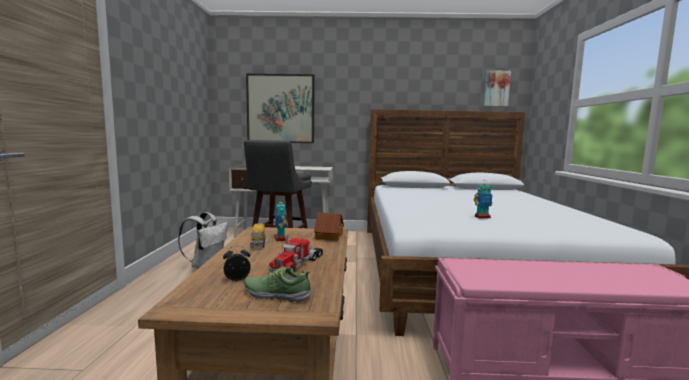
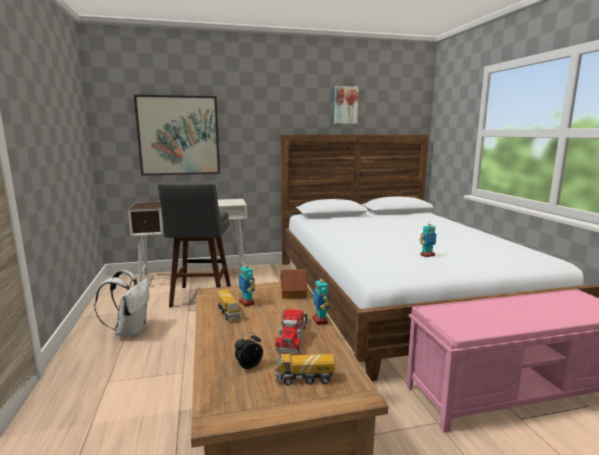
camera: 15 degrees left, 5 degrees up
(276, 295) = (304, 379): shoe -> toy truck
(334, 257) = (320, 320): none -> toy robot
(496, 88) = (402, 111): picture -> picture (345, 105)

